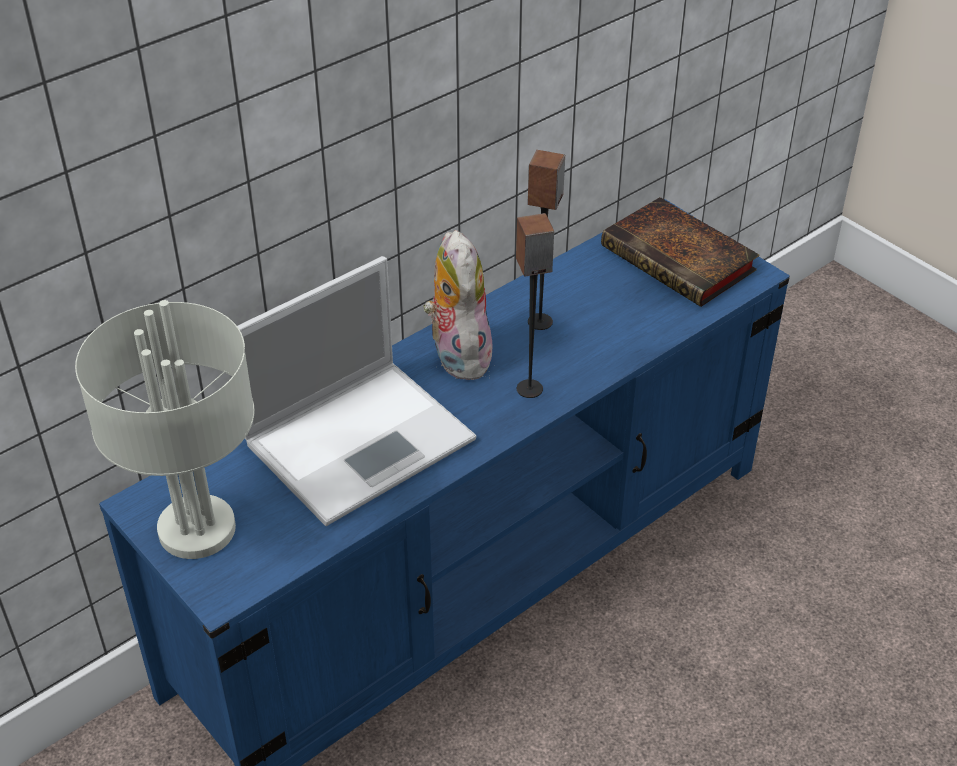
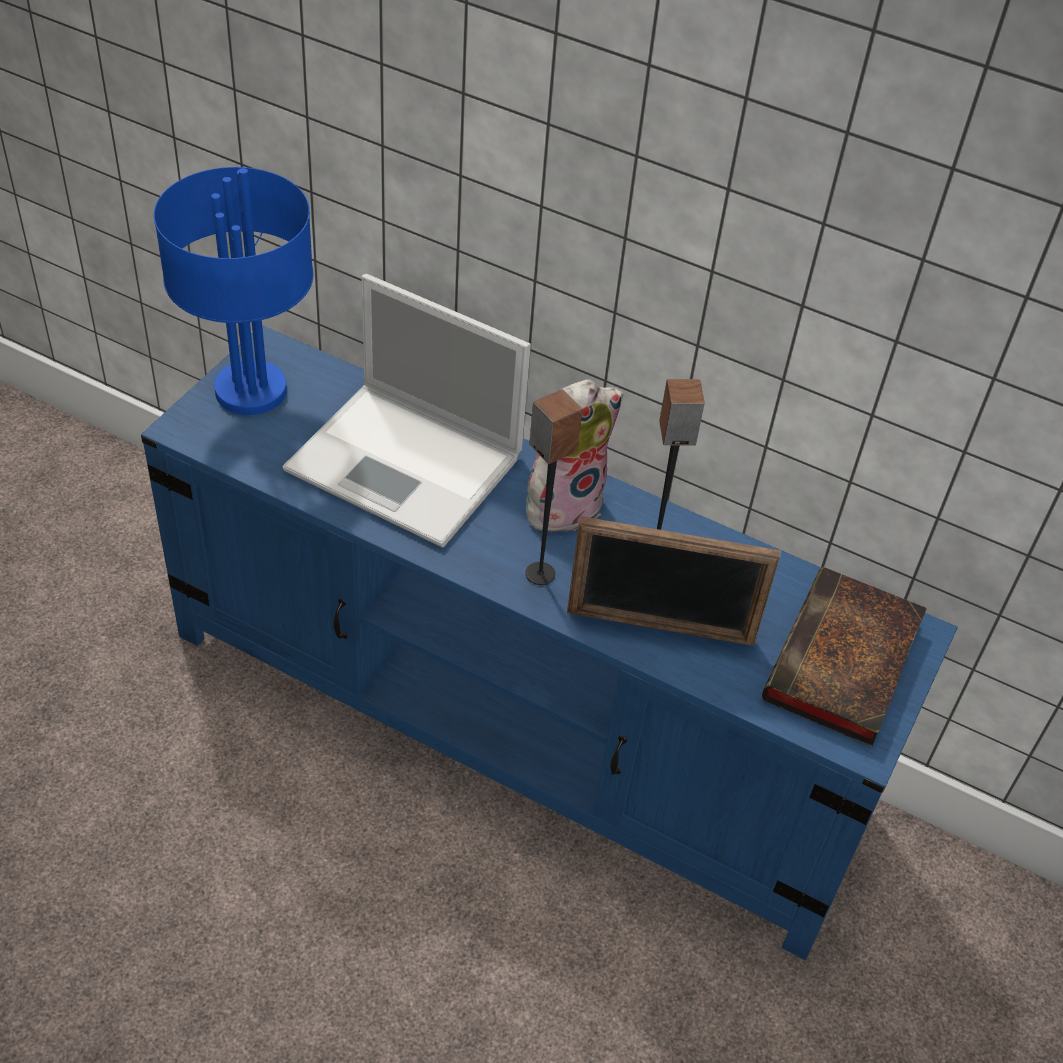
camera: 65 degrees right, 5 degrees up
(197, 531) = (249, 391): grey table lamp -> blue table lamp
(612, 338) = (660, 627): none -> picture frame

